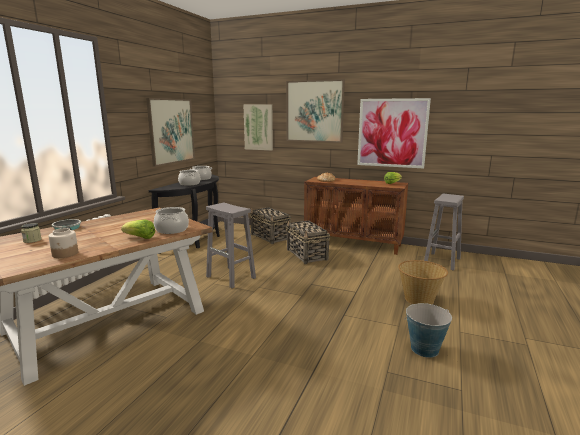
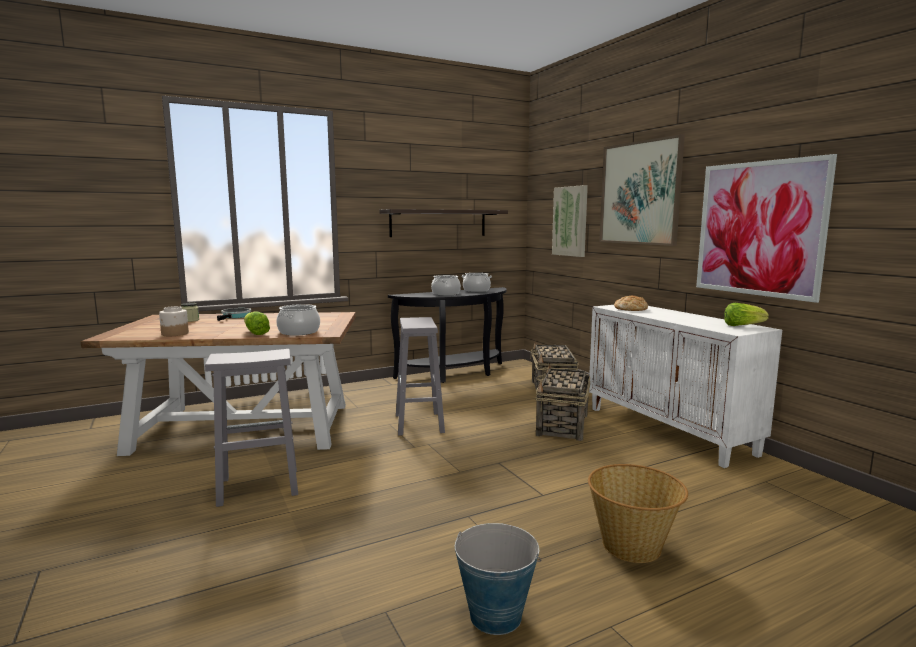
camera: 40 degrees right, 5 degrees down
(171, 131) = (438, 223): picture -> shelf
(353, 243) = (669, 430): brown cabinet -> white cabinet
(442, 261) = (807, 508): grey stool -> grey stool (257, 487)

